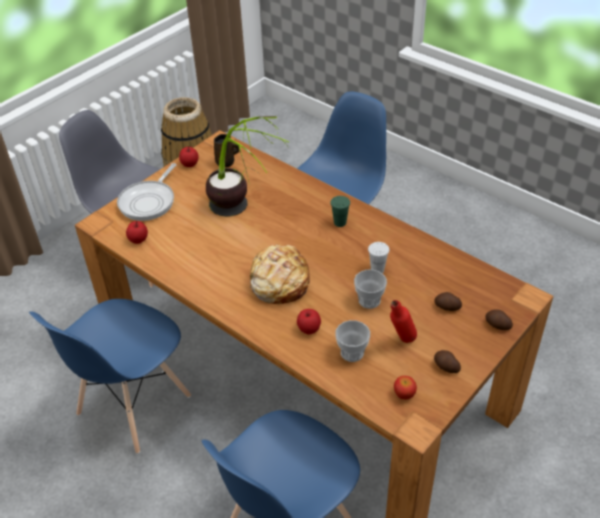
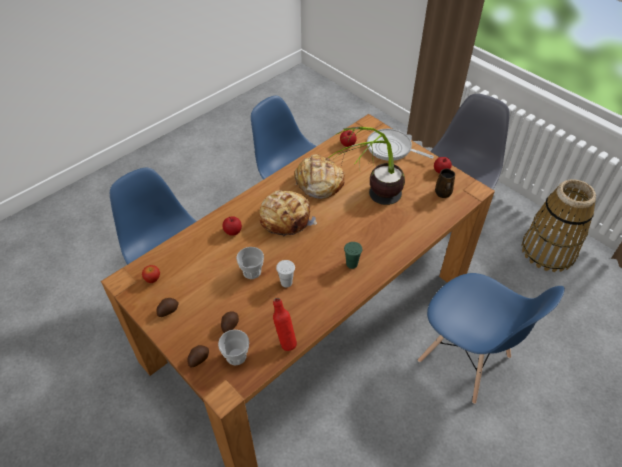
camera: 95 degrees right, 5 degrees up
(214, 259) = (318, 183): none -> bread
(352, 353) = (201, 254): cup -> cup (236, 356)
(401, 342) = (202, 286): red bottle -> red bottle (285, 341)

